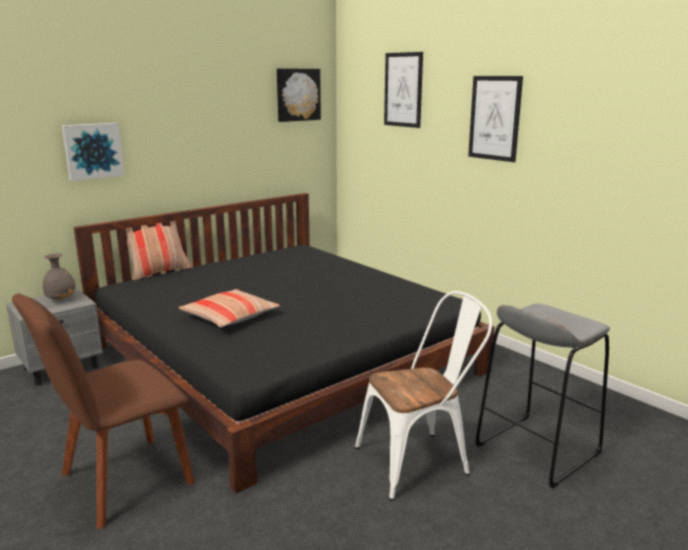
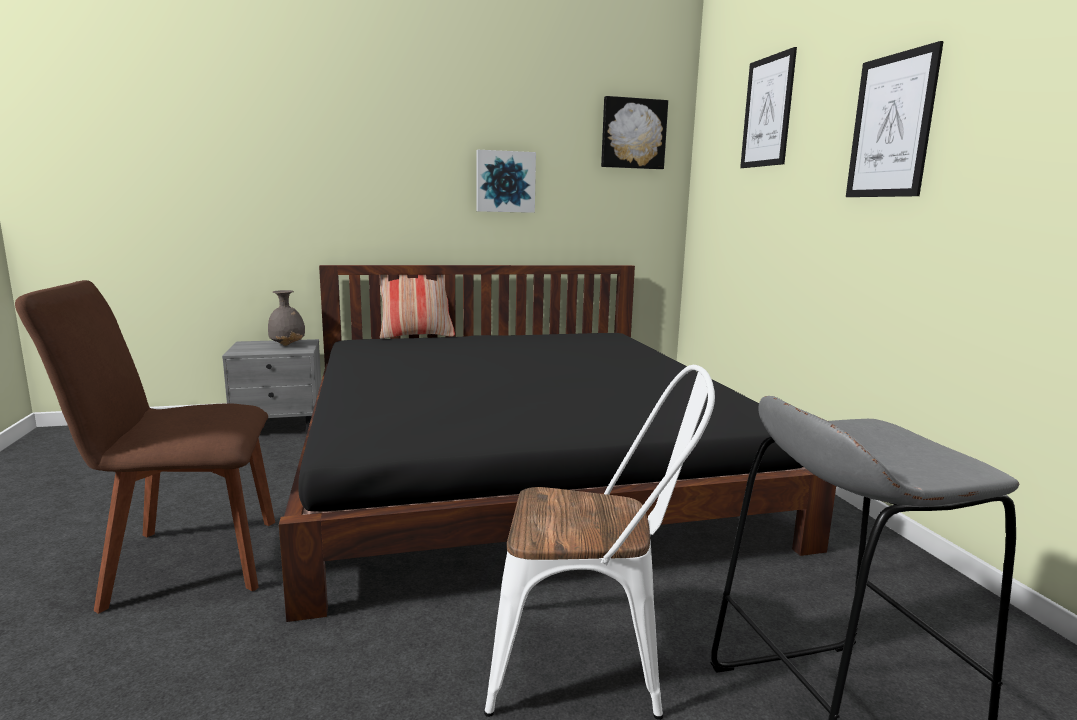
camera: 25 degrees right, 5 degrees down
(93, 151) = (353, 179): picture -> picture (505, 182)
(230, 317) = (424, 384): pillow -> none

